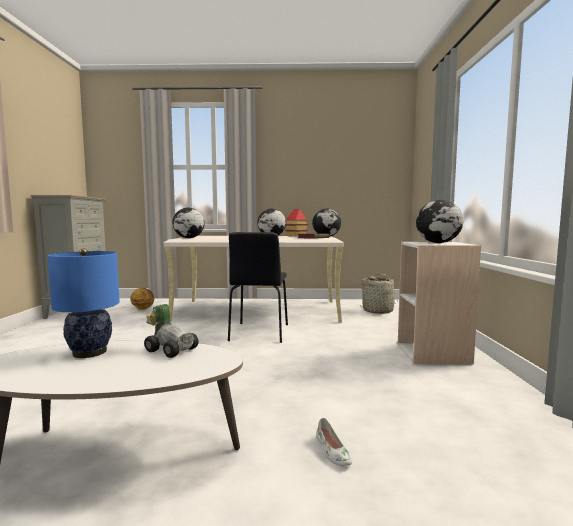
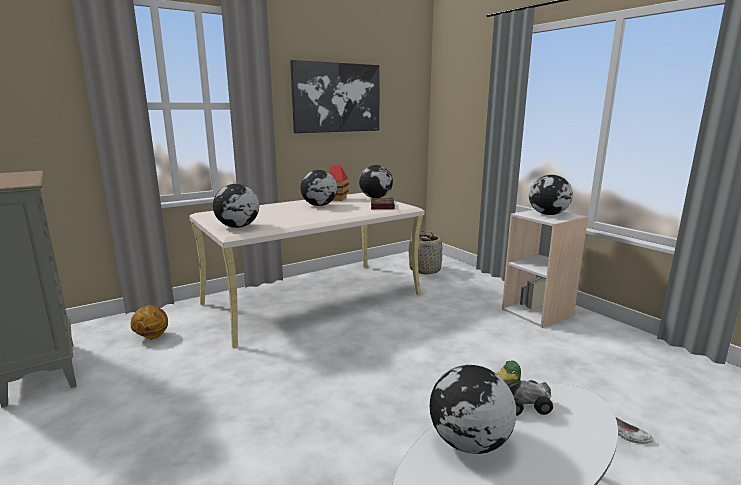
camera: 35 degrees left, 10 degrees up
(89, 352) = (468, 442): blue table lamp -> globe
(259, 333) = (371, 332): black chair -> none
(315, 160) = (337, 98): none -> picture

